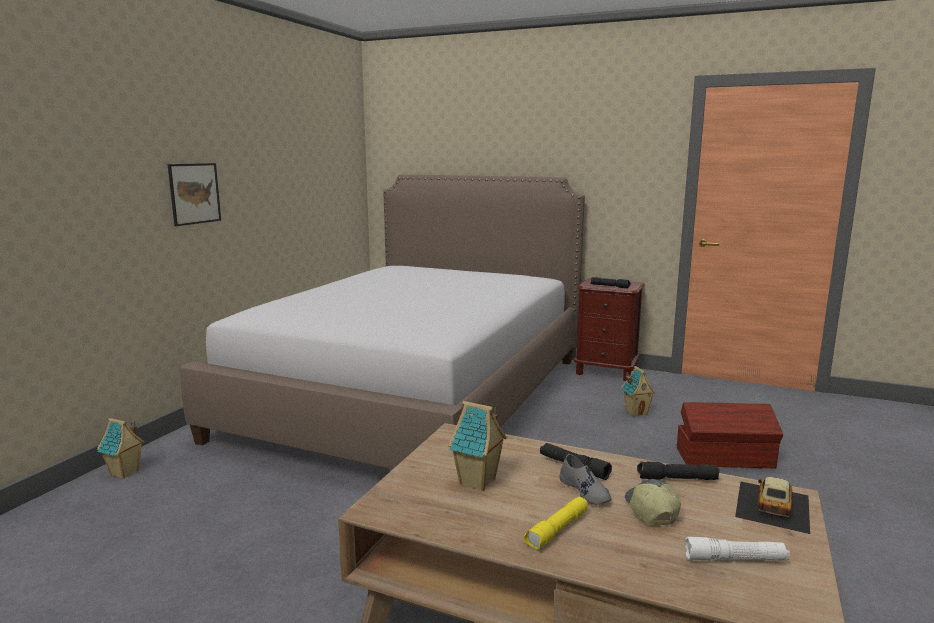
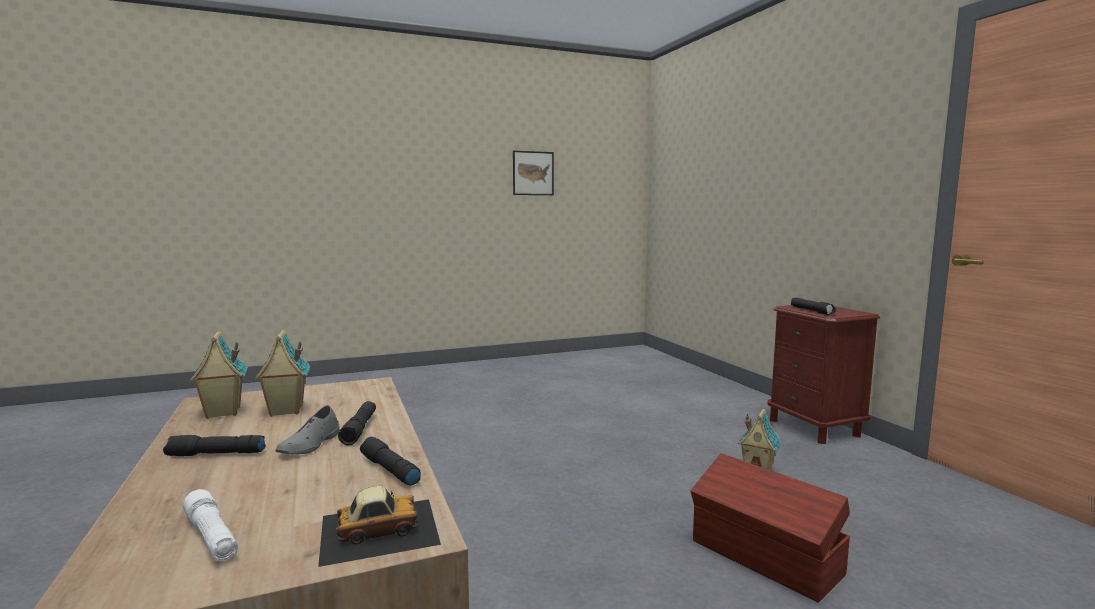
camera: 45 degrees right, 5 degrees down
(125, 473) = (326, 381): toy house -> toy house (222, 413)
(194, 193) = (431, 189): picture -> picture (533, 173)
(415, 396) = (572, 392): bed -> none
(558, 531) = (215, 454): yellow flashlight -> black flashlight
(650, 510) = (295, 476): cap -> none

